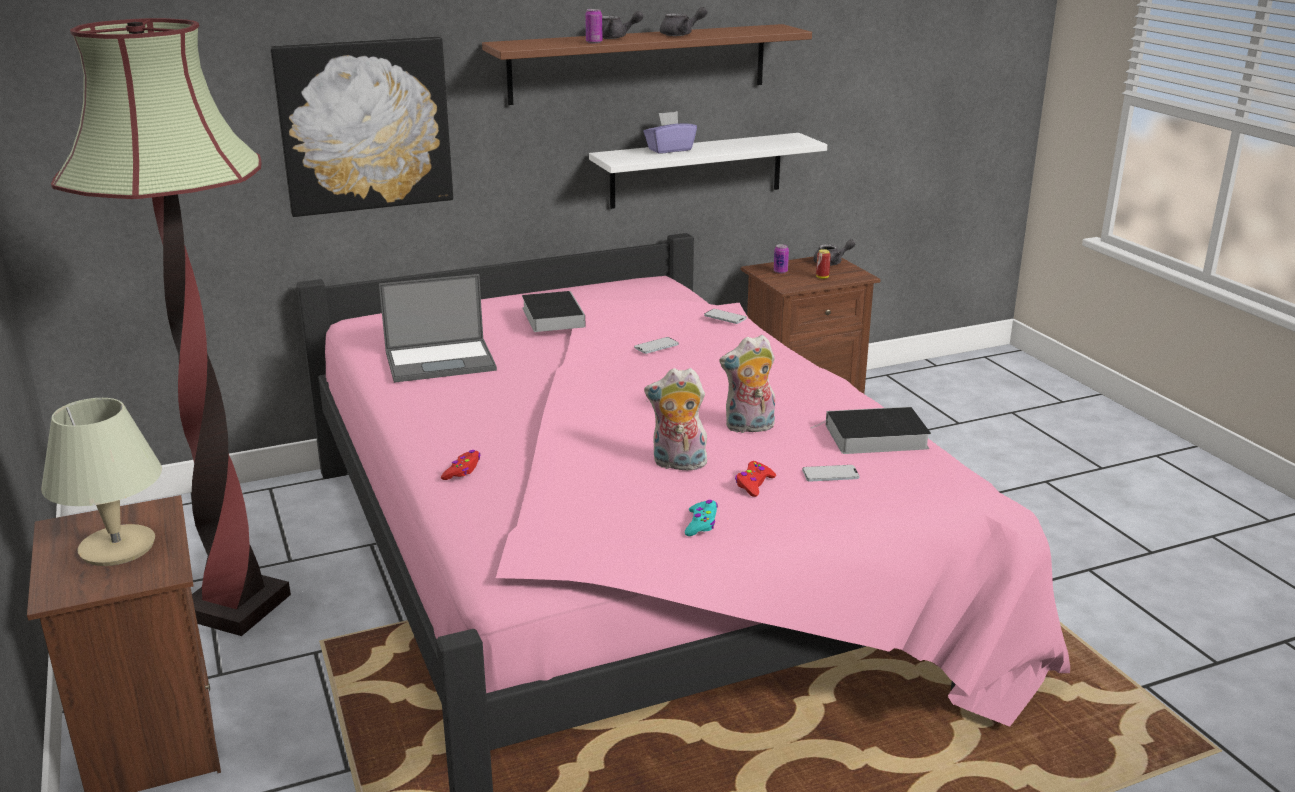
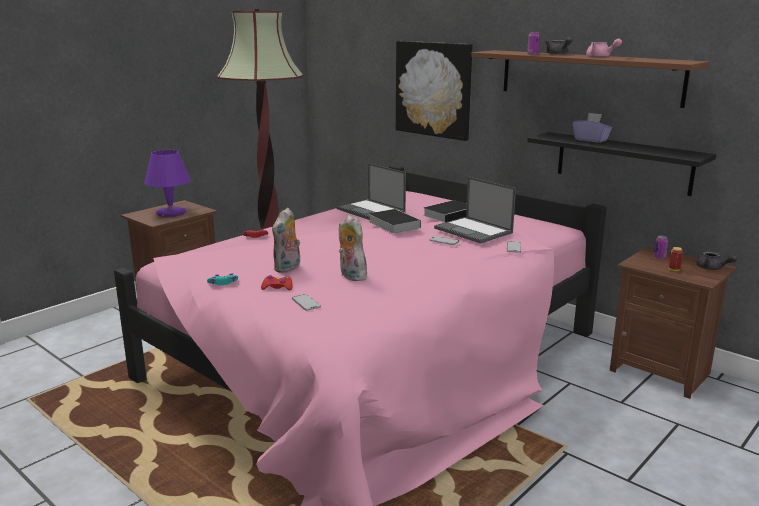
camera: 65 degrees right, 5 degrees down
(118, 547) = (171, 212): beige table lamp -> purple table lamp
(641, 320) = (474, 231): none -> laptop
(677, 464) = (288, 268): plush toy -> plush toy turned 135 degrees counterclockwise
(681, 34) = (601, 57): grey teapot -> pink teapot
(696, 170) = (623, 163): white shelf -> black shelf
(873, 437) = (370, 308): book -> book (392, 224)

